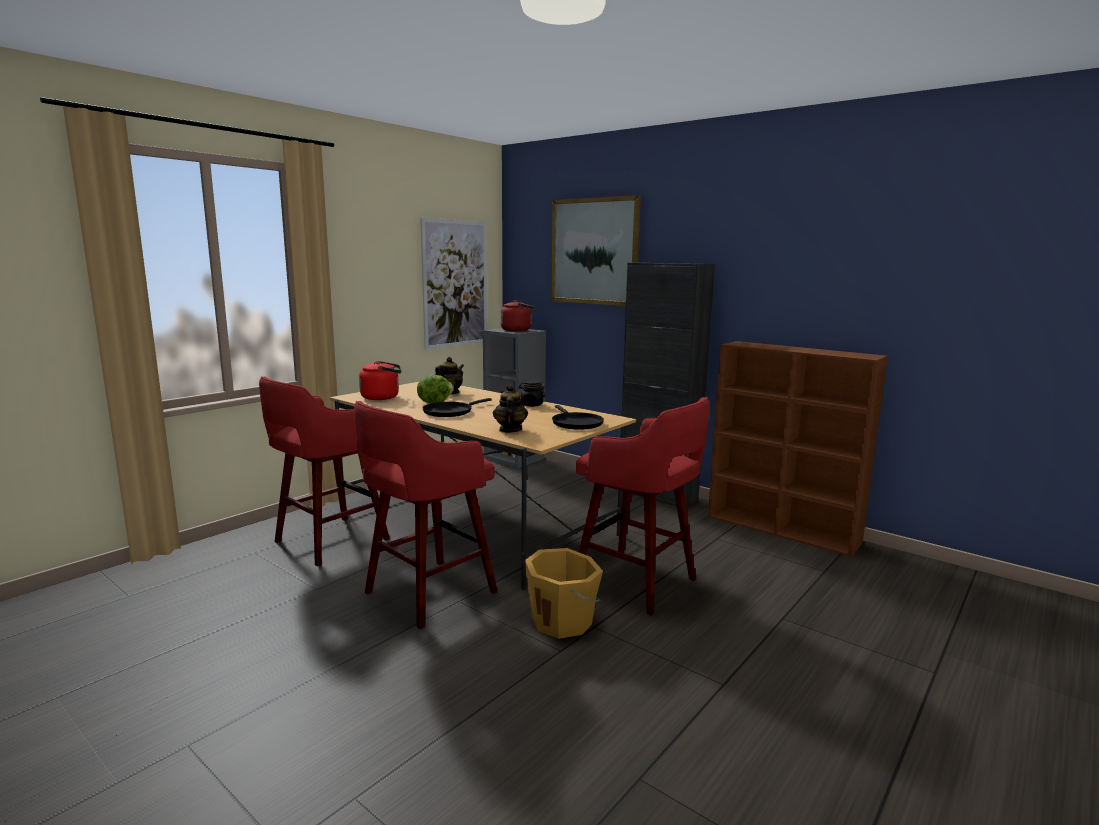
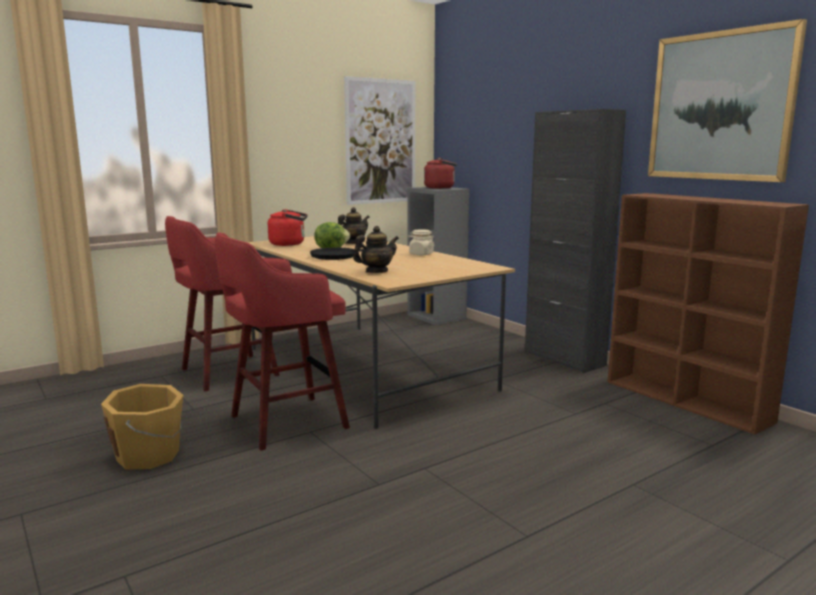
camera: 15 degrees right, 0 degrees up
(510, 430) = (376, 272): teapot -> teapot turned 45 degrees clockwise
(531, 405) = (421, 254): black jar -> beige jar
(563, 621) = (397, 459): orange bucket -> orange bucket (149, 455)
(575, 423) = (447, 269): black frying pan -> none
(594, 251) = (514, 105): picture -> picture (720, 106)
(637, 583) = (493, 435): red stool -> none

